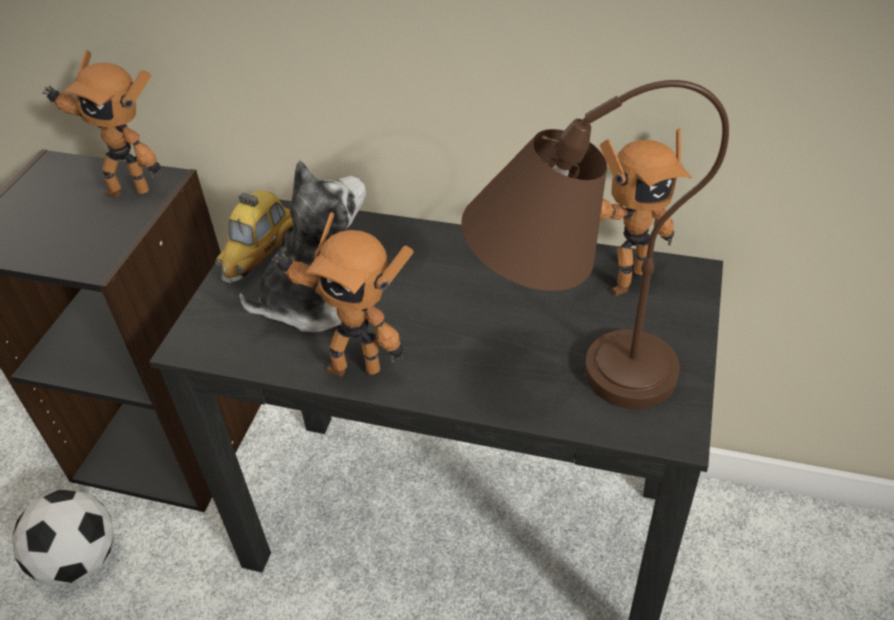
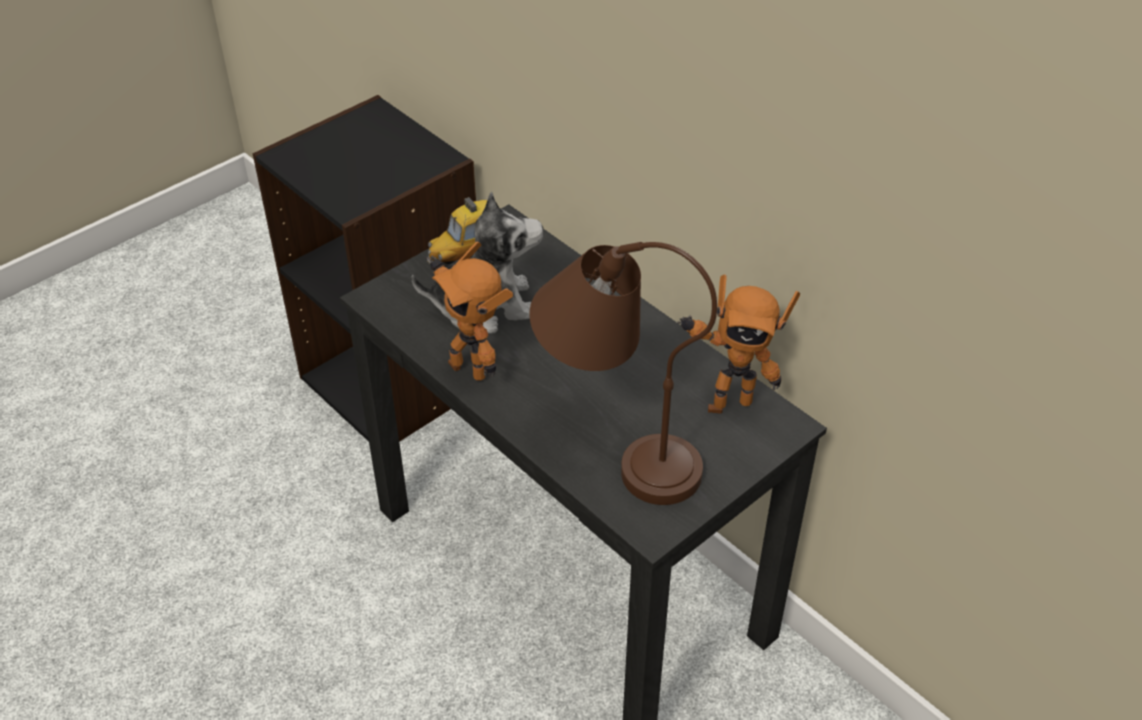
camera: 30 degrees right, 0 degrees up
(79, 560) = (271, 441): football -> none
(129, 189) = (414, 156): toy robot -> none

